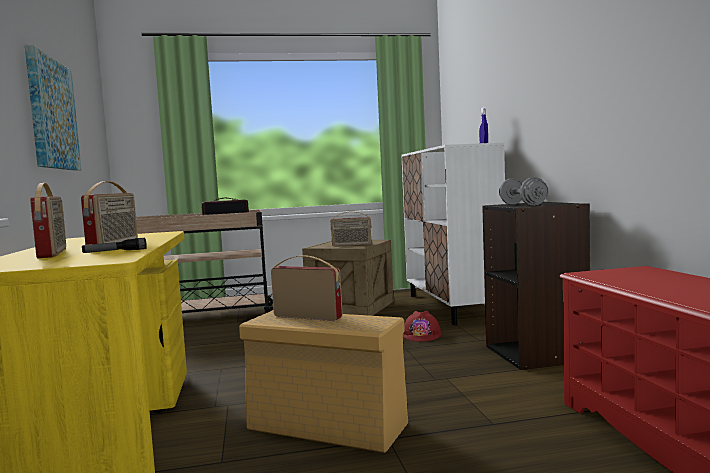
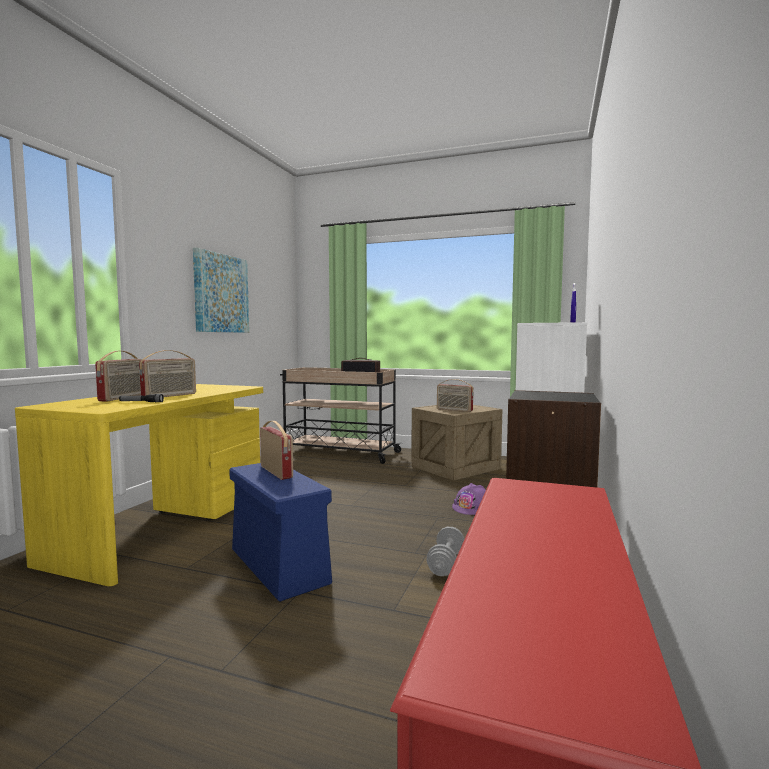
camera: 30 degrees right, 0 degrees up
(324, 426) = (277, 565): beige storage box -> blue storage box
(421, 335) = (472, 507): red hard hat -> purple hard hat
(522, 205) = (540, 395): grey dumbbell -> grey dumbbell (446, 564)

